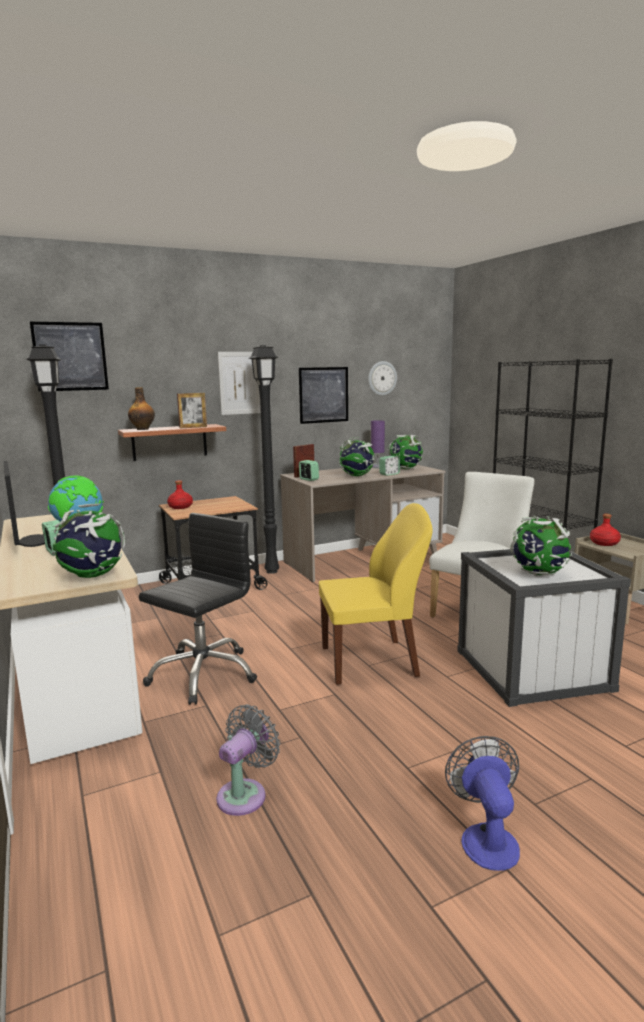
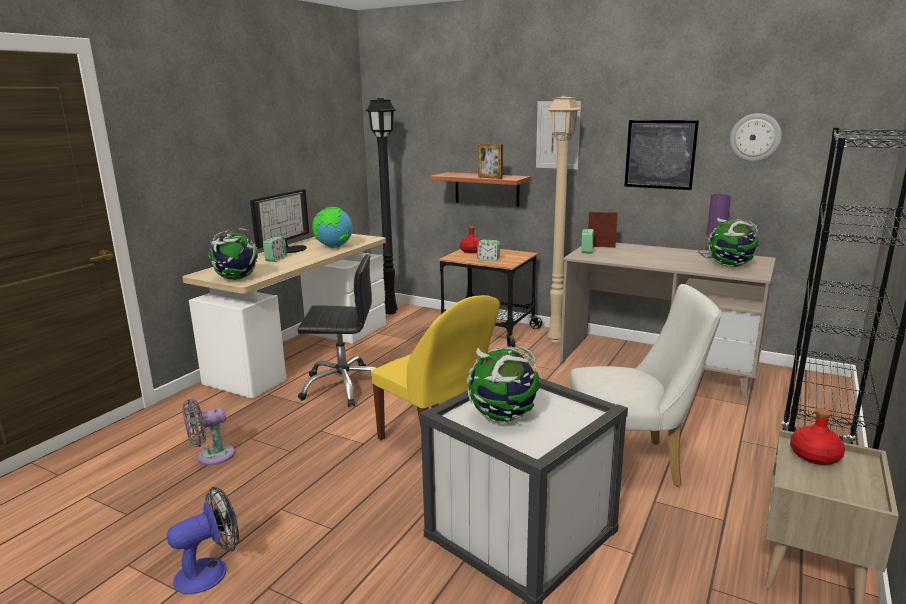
camera: 55 degrees right, 5 degrees up
(70, 356) = (417, 106): picture -> none
(143, 429) = (455, 174): bottle -> none
(245, 794) = (211, 456): grey fan -> grey fan turned 150 degrees clockwise
(272, 571) = (556, 339): black floor lamp -> beige floor lamp
(357, 476) = (643, 259): globe -> none
(389, 474) = (683, 267): alarm clock -> alarm clock (488, 259)

